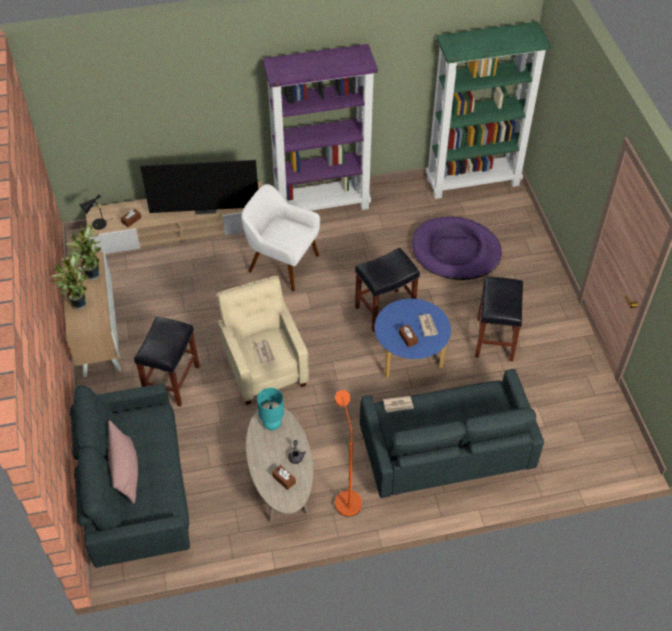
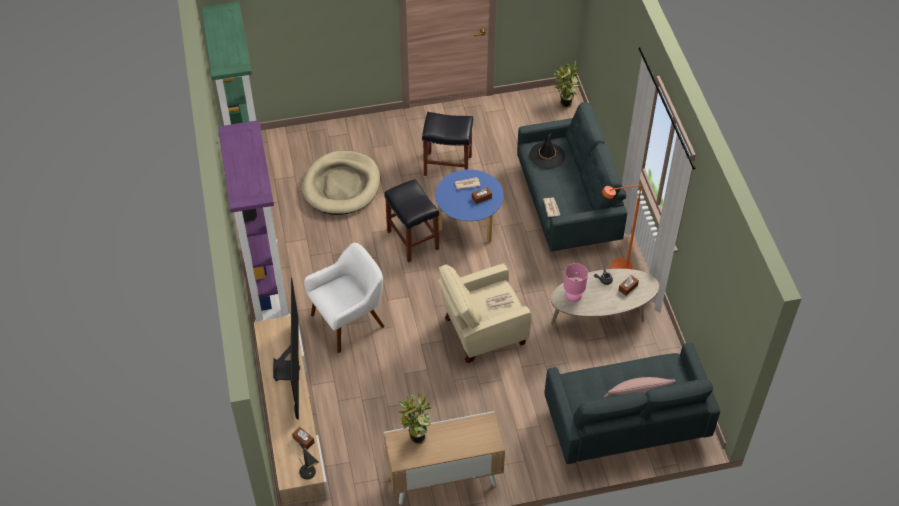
camera: 90 degrees left, 0 degrees up
(78, 302) = (456, 446): potted plant -> potted plant (564, 104)
(172, 380) = (499, 406): black stool -> none
(272, 424) = (573, 297): turquoise table lamp -> pink table lamp
(282, 263) = (349, 321): white armchair -> white armchair turned 150 degrees counterclockwise
(455, 251) = (341, 185): purple dog bed -> beige dog bed
(481, 404) = (547, 156): none -> black hat

